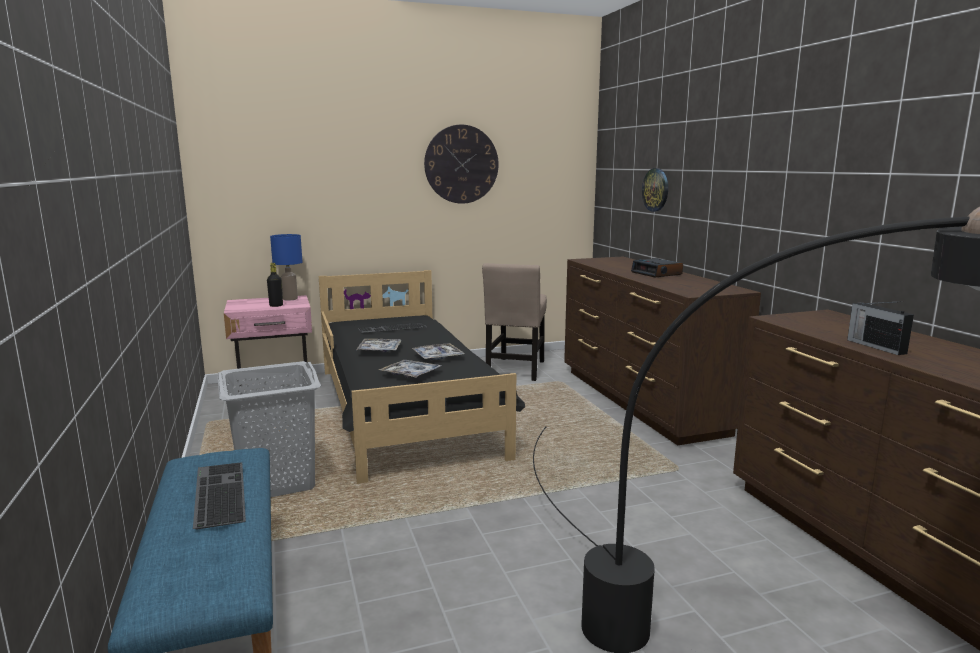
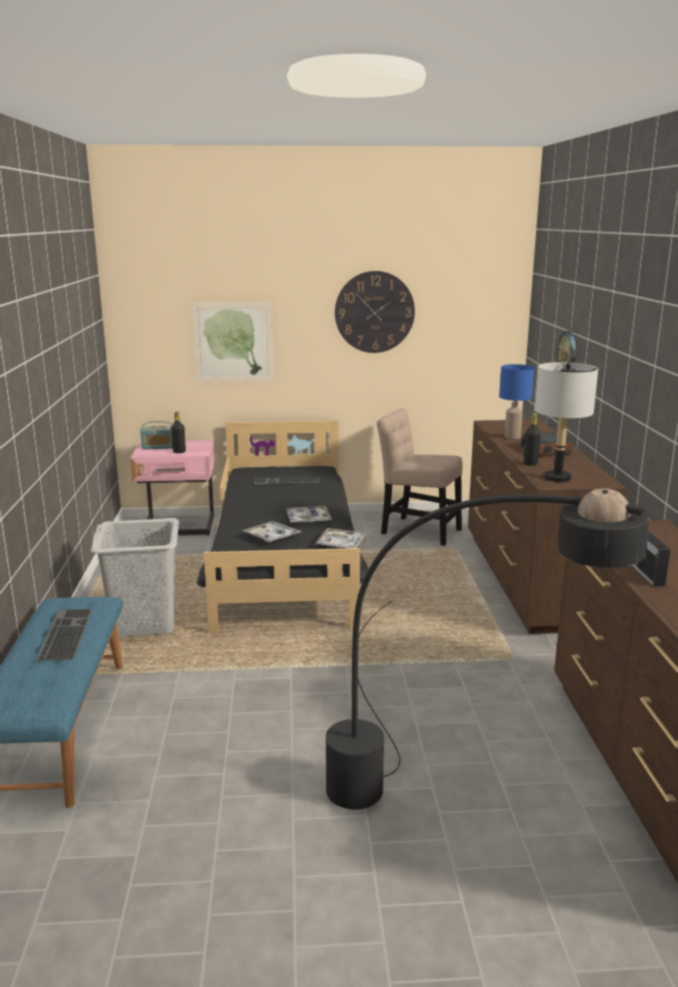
camera: 15 degrees right, 5 degrees up
(251, 303) = (159, 447): none -> radio
(290, 299) = (196, 444): blue table lamp -> blue table lamp (512, 437)
(324, 194) = (233, 342): none -> picture
(379, 350) = (260, 506): tray -> tray (341, 544)
(516, 370) = (417, 530): beige chair -> beige chair turned 90 degrees clockwise
(656, 282) = (530, 463): none -> black bottle
(693, 289) = (557, 478): none -> grey table lamp

